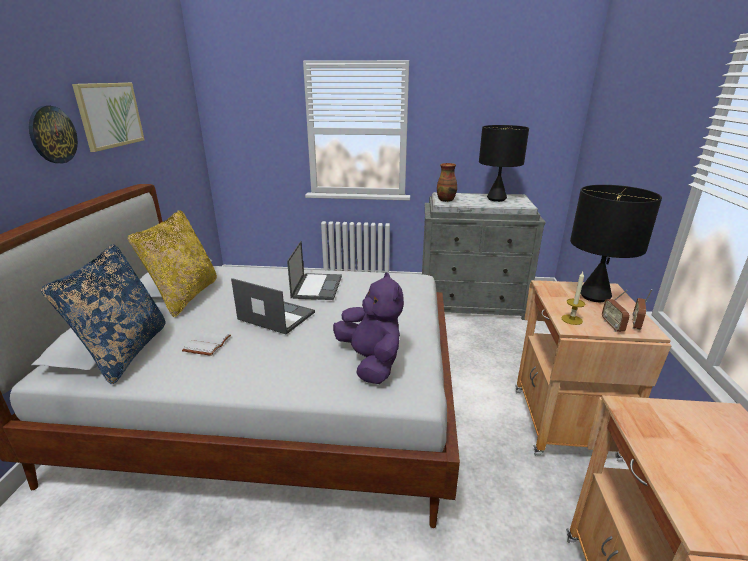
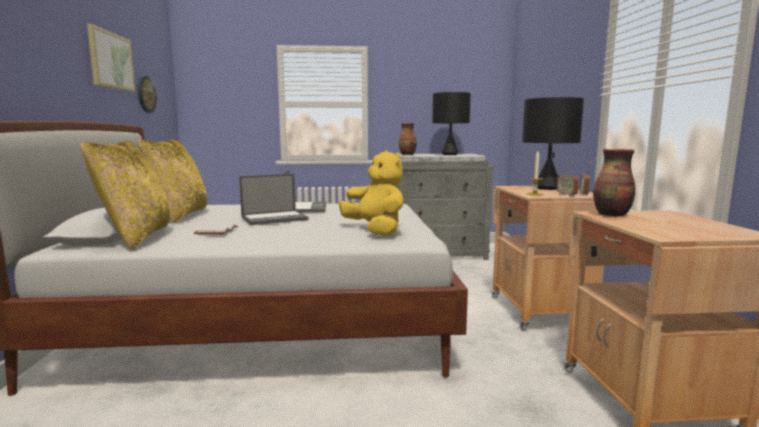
camera: 10 degrees left, 15 degrees down
(52, 135) = (68, 58): wall clock -> wall clock (146, 94)
(128, 353) = (137, 238): blue pillow -> yellow pillow
(275, 316) = (275, 218): laptop -> laptop turned 135 degrees clockwise
(371, 362) = (375, 230): purple plush toy -> yellow plush toy
(650, 417) = (611, 214): none -> vase

